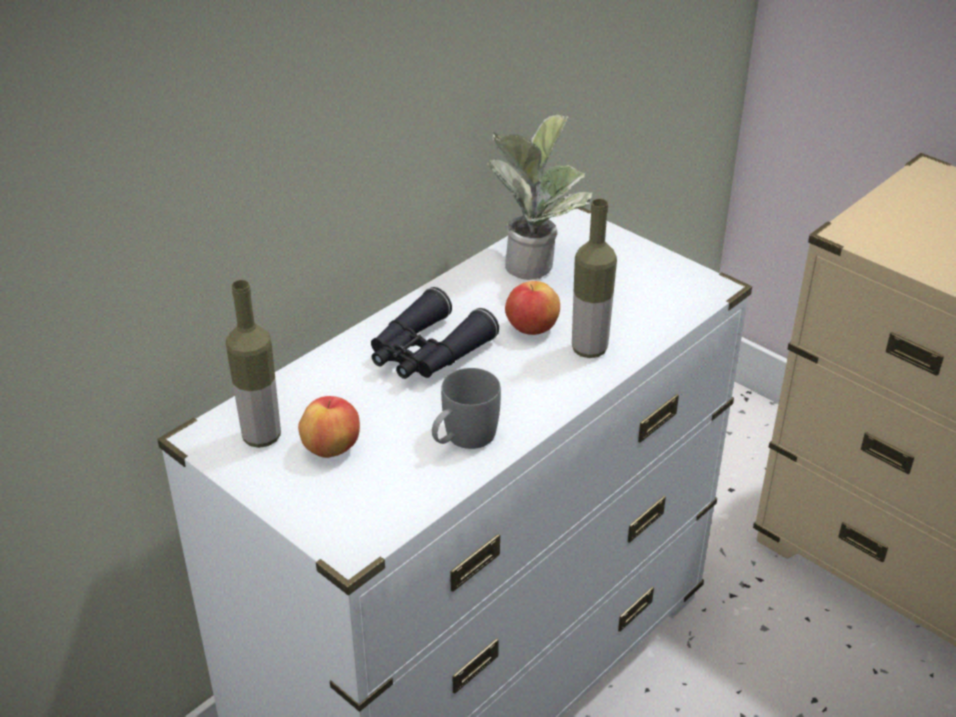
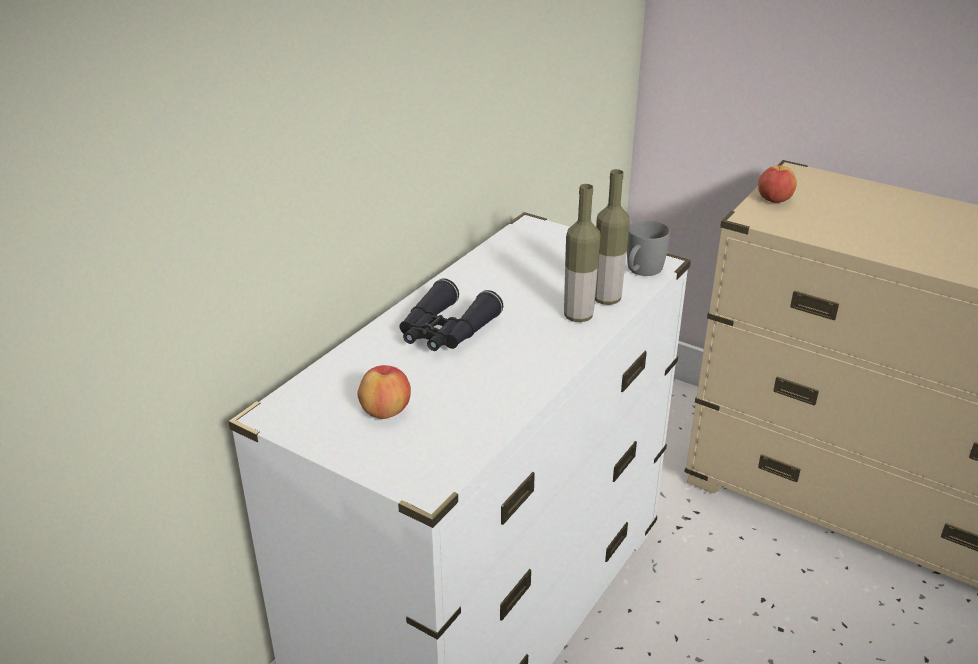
camera: 10 degrees left, 5 degrees down
(262, 437) = (322, 409): bottle -> bottle (606, 299)
(463, 439) = (496, 393): grey mug -> grey mug (641, 271)
(531, 328) = (526, 305): apple -> apple (774, 200)
(536, 261) = (514, 257): potted plant -> none

